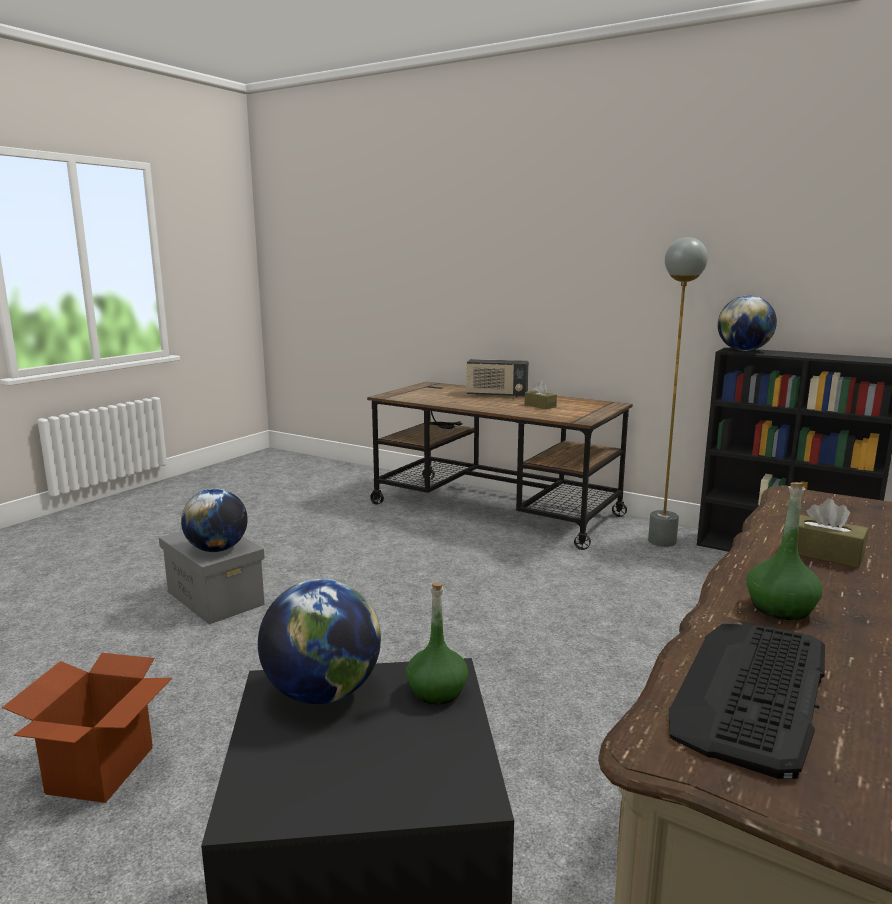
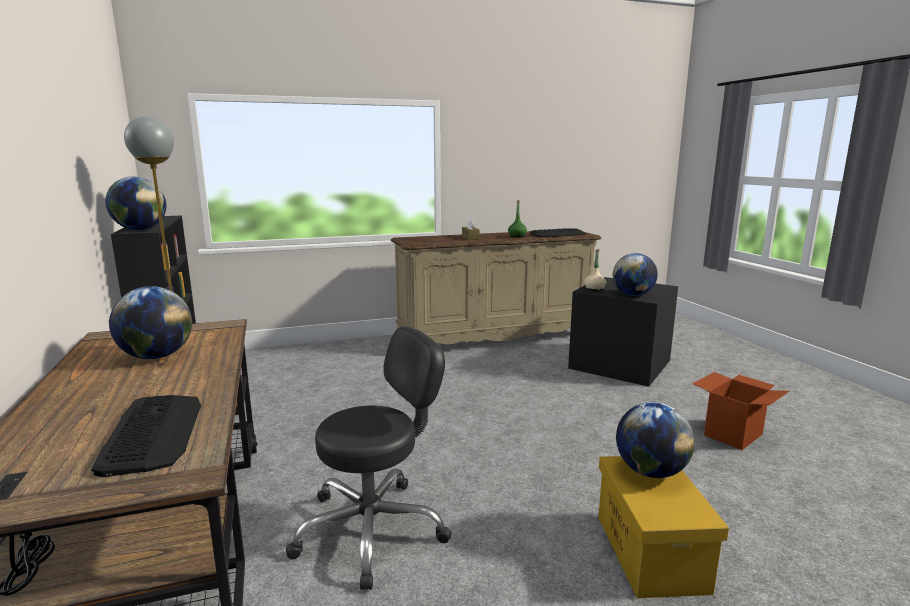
camera: 140 degrees left, 0 degrees up
(214, 598) = (651, 553): grey storage box -> yellow storage box
(413, 549) = (377, 527): none -> black office chair
(433, 397) = (153, 432): none -> keyboard
(437, 691) = (594, 289): green bottle -> beige bottle
(496, 395) = (83, 401): radio -> none
(540, 406) = (156, 356): brown tissue box -> globe

